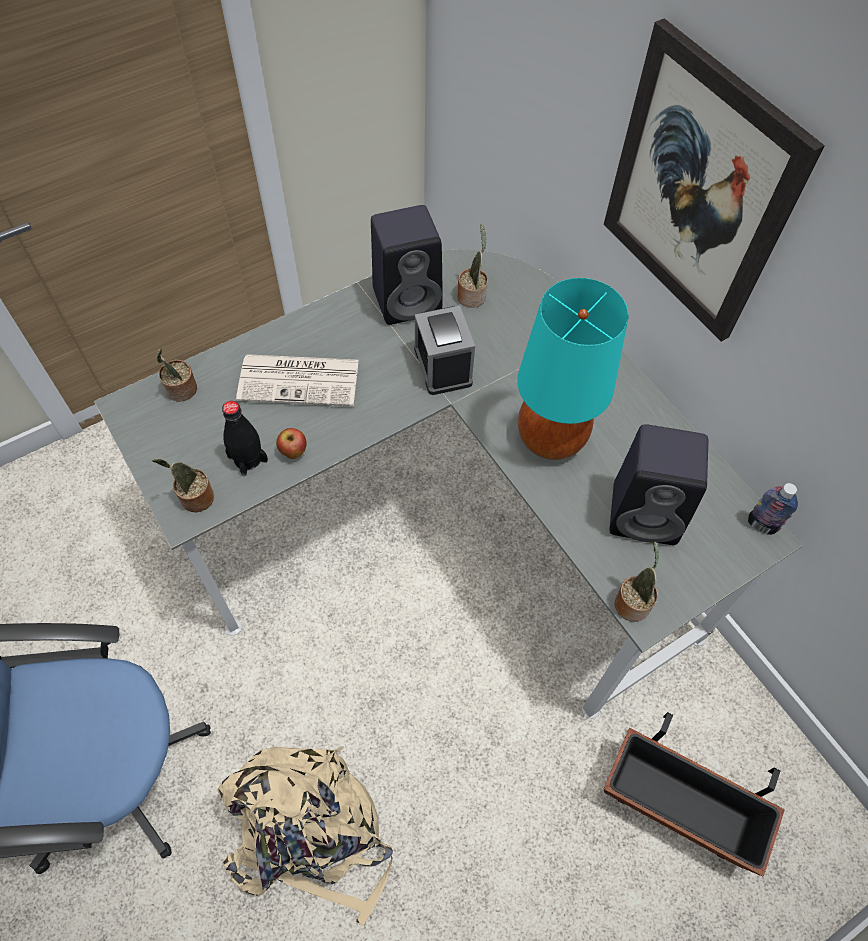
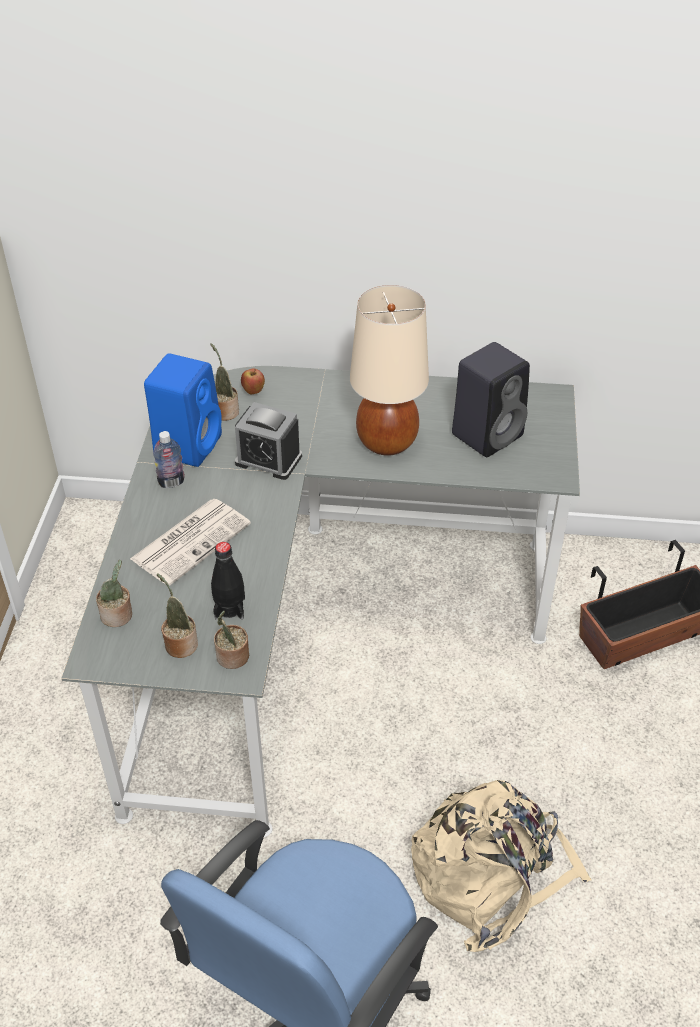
camera: 50 degrees left, 15 degrees down
(293, 452) = (253, 578): apple -> apple (253, 391)
(409, 299) = (188, 444): black speaker -> blue speaker
(550, 438) = (386, 443): turquoise table lamp -> beige table lamp
(632, 602) = (543, 477): potted plant -> potted plant (180, 643)
(699, 189) = (369, 206): picture -> none
(761, 525) = (544, 392): bottle -> bottle (171, 482)

